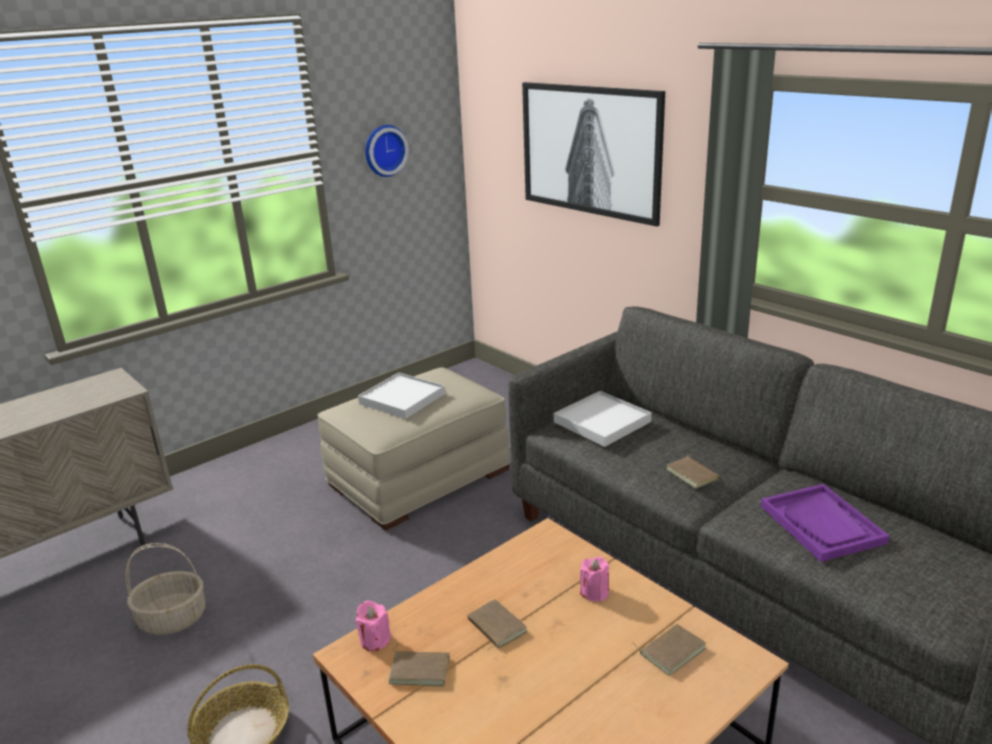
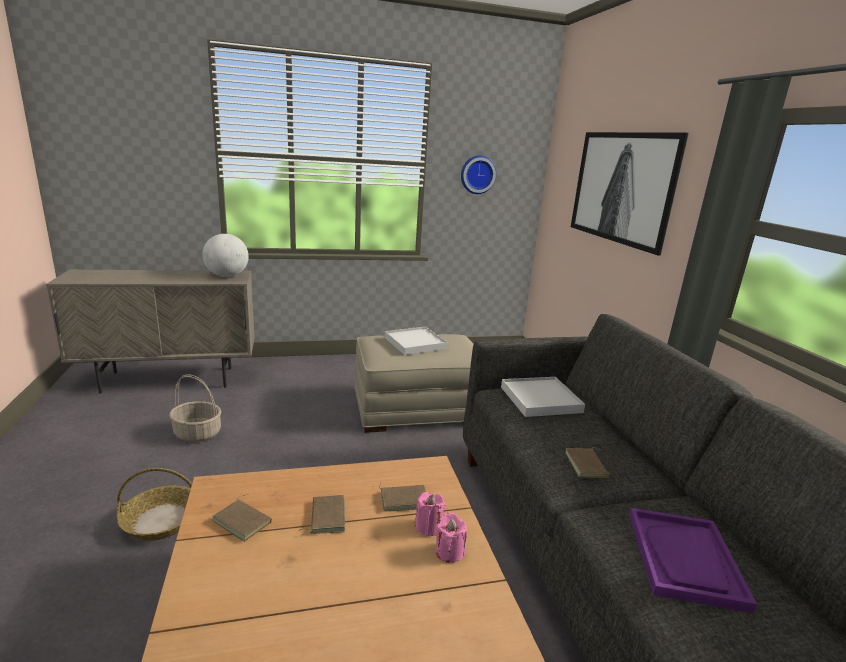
camera: 25 degrees right, 5 degrees down
(101, 387) = (227, 276): none -> globe
(375, 640) = (239, 486): pink candle -> pink candle (449, 552)
(671, 650) = (447, 609): brown book -> brown book (404, 499)

